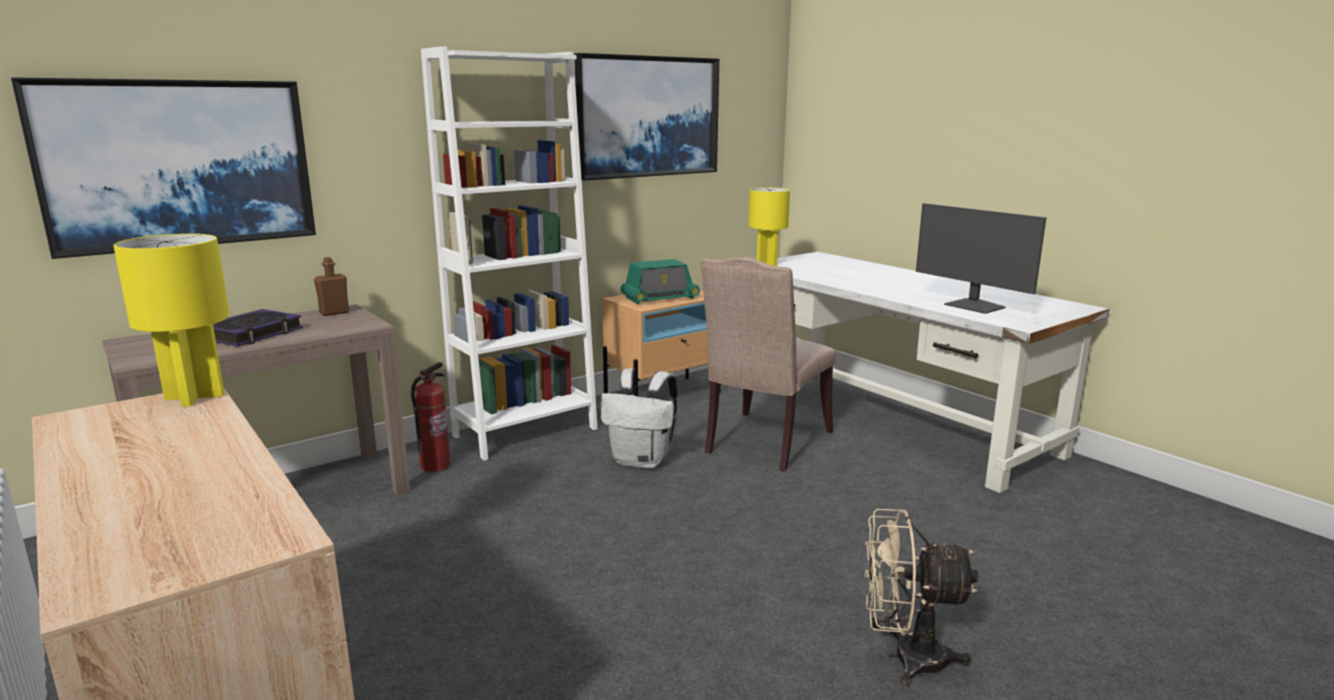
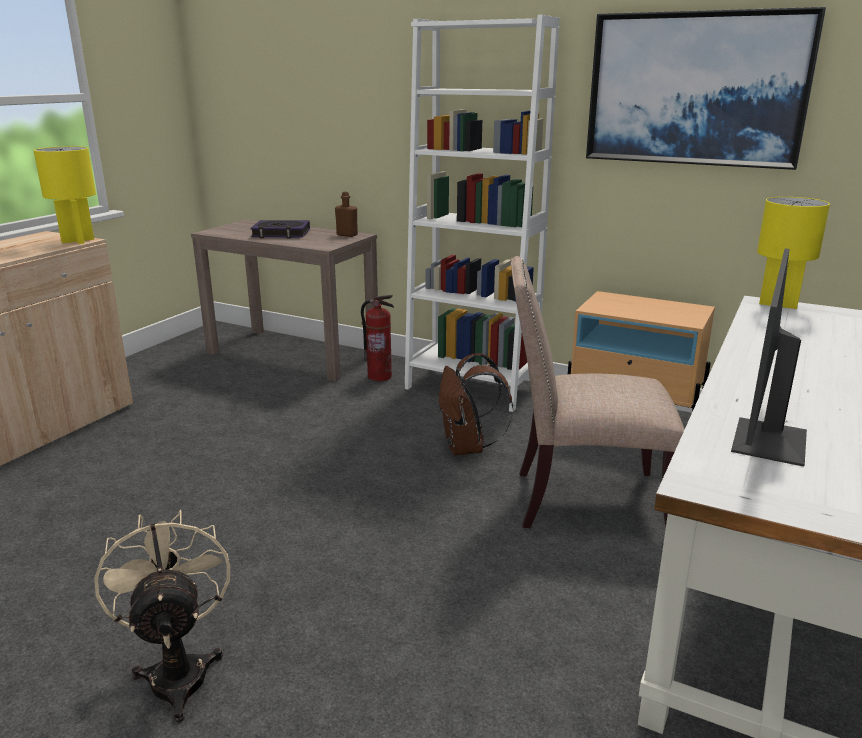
camera: 65 degrees right, 5 degrees up
(178, 164) = (287, 112): picture -> none
(642, 461) = (467, 448): white backpack -> brown backpack
(660, 298) = (637, 308): radio -> none

